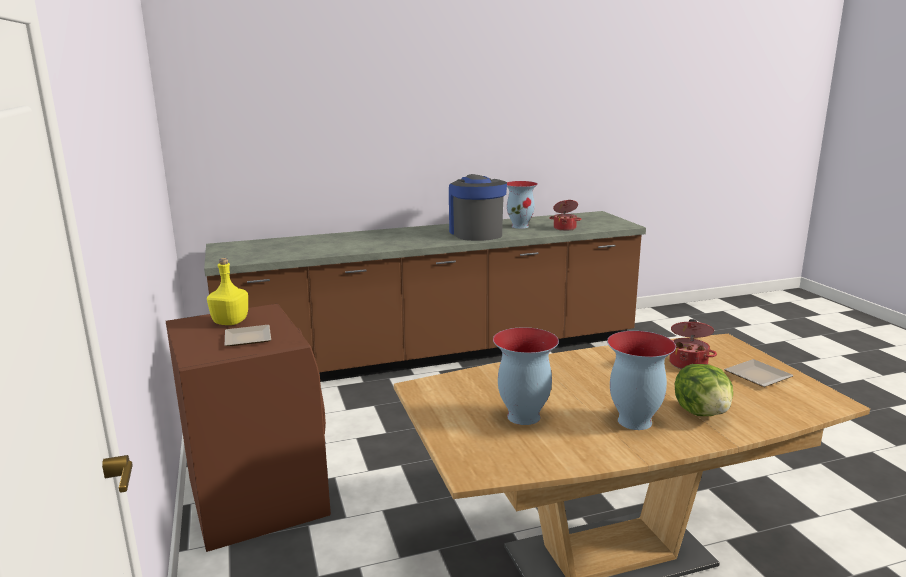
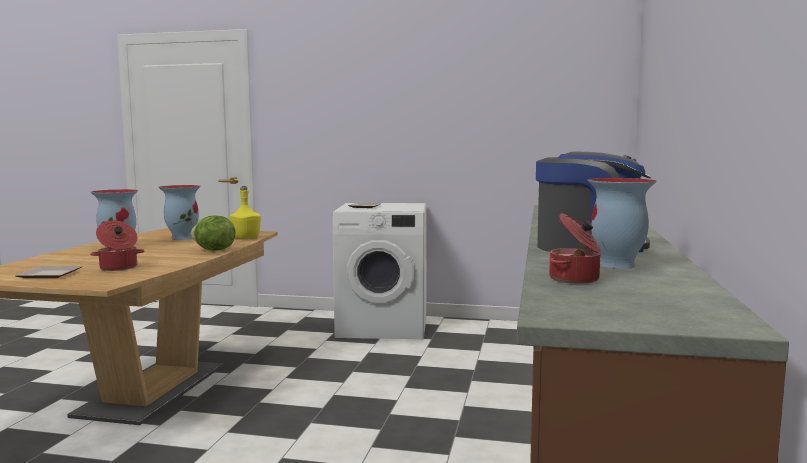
camera: 120 degrees right, 10 degrees down
(230, 322) = (399, 206): yellow bottle -> yellow bottle (245, 238)
(260, 495) = (382, 327): brown washing machine -> white washing machine
(702, 412) = (79, 256): lettuce -> lettuce (213, 250)

